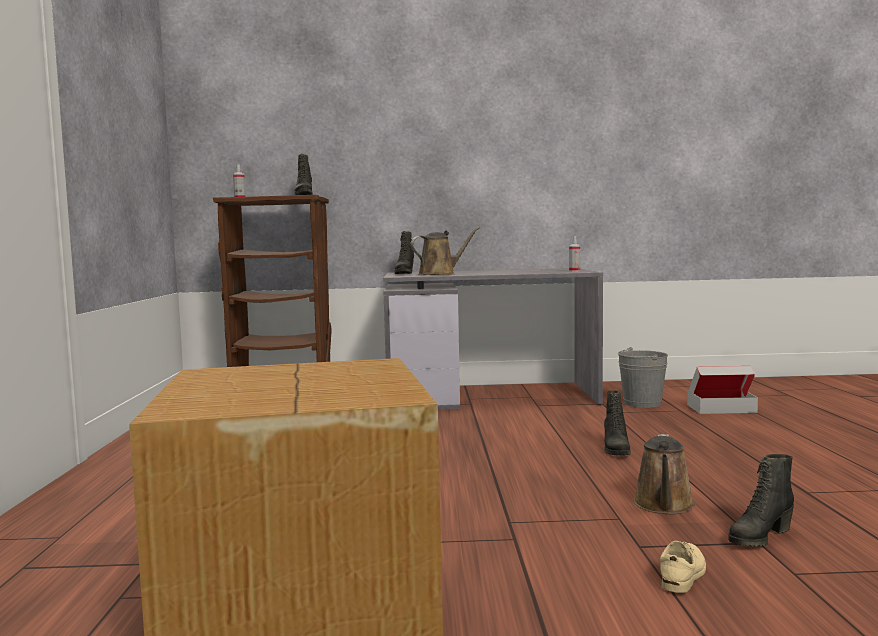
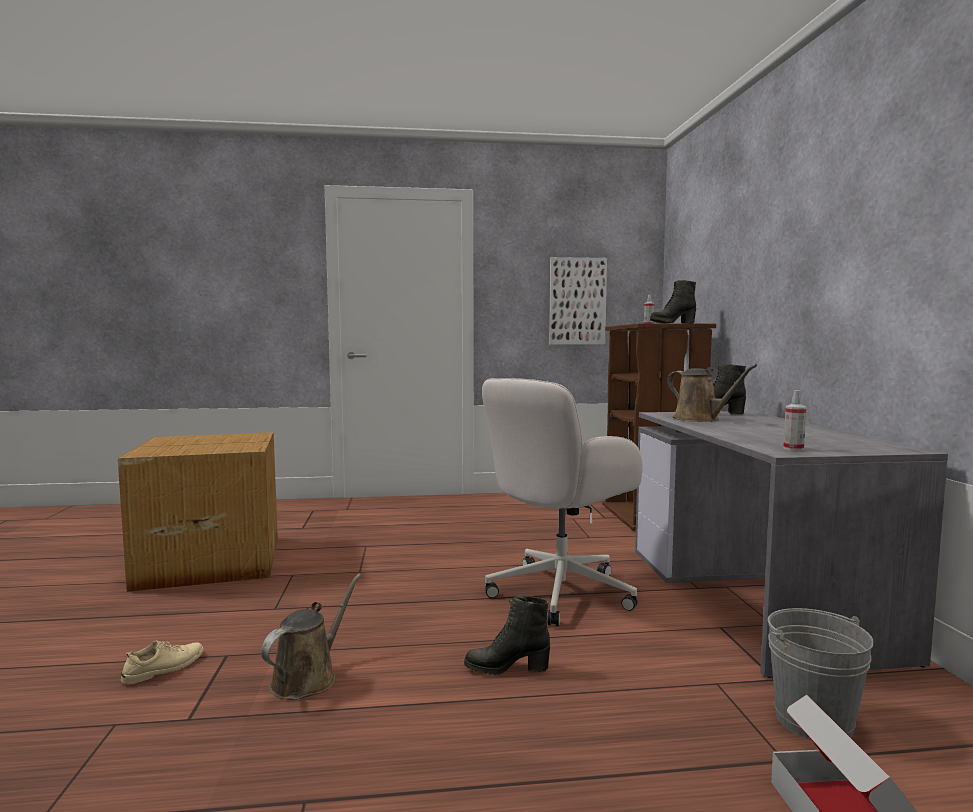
camera: 85 degrees right, 0 degrees up
(131, 162) = (577, 301): none -> picture
(477, 433) = (560, 593): none -> white office chair
(664, 506) = (308, 678): brown watering can -> brown watering can turned 105 degrees clockwise
(683, 574) = (164, 668): beige shoe -> beige shoe turned 75 degrees counterclockwise
(759, 537) = (198, 722): black boot -> none

